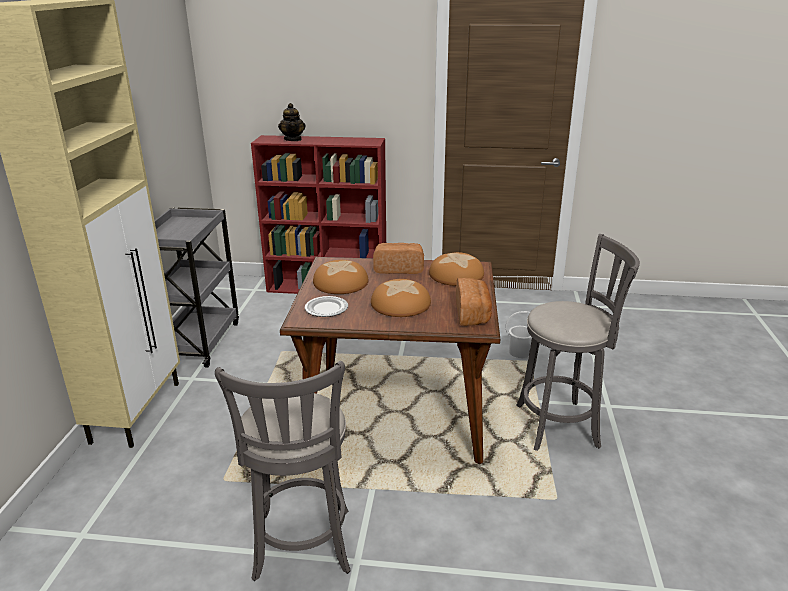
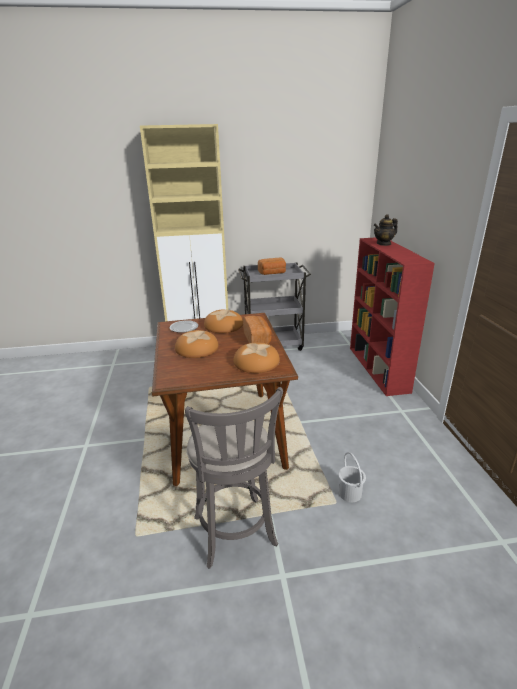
camera: 75 degrees right, 0 degrees up
(302, 549) = (97, 424): grey stool -> none
(473, 314) = (187, 376): bread -> bread (272, 273)

